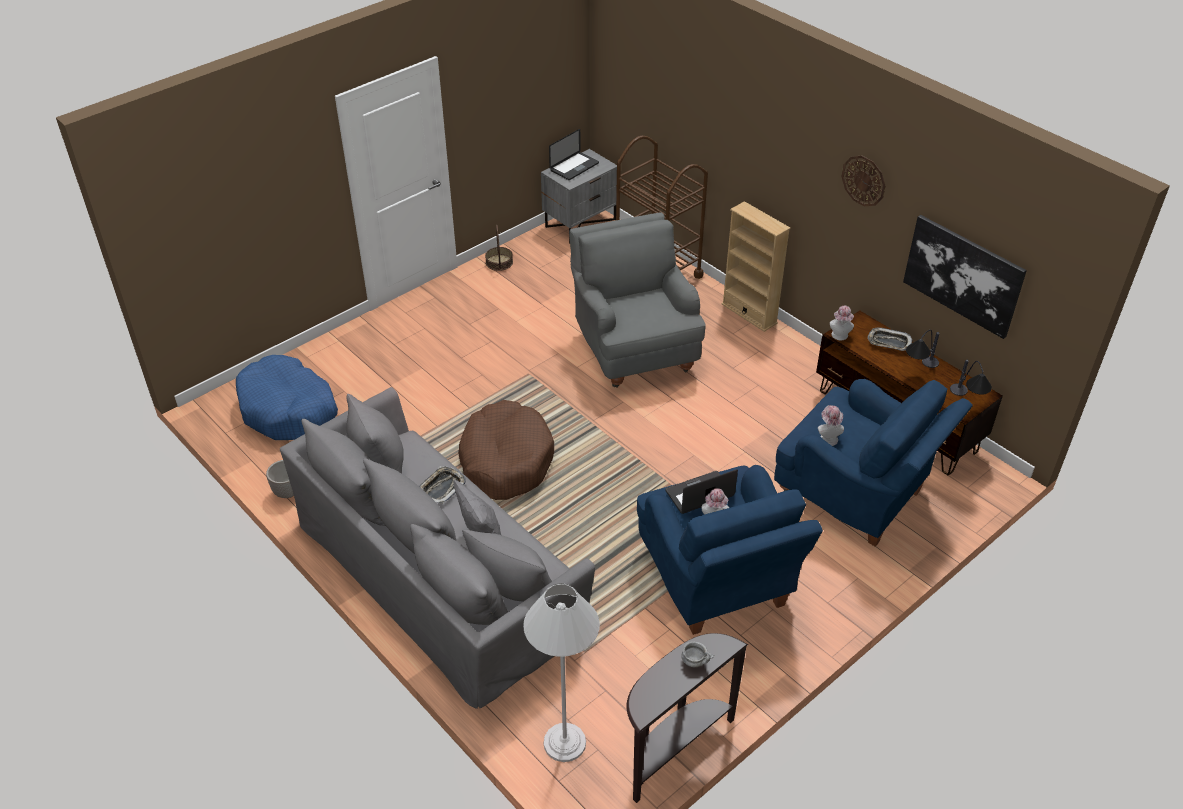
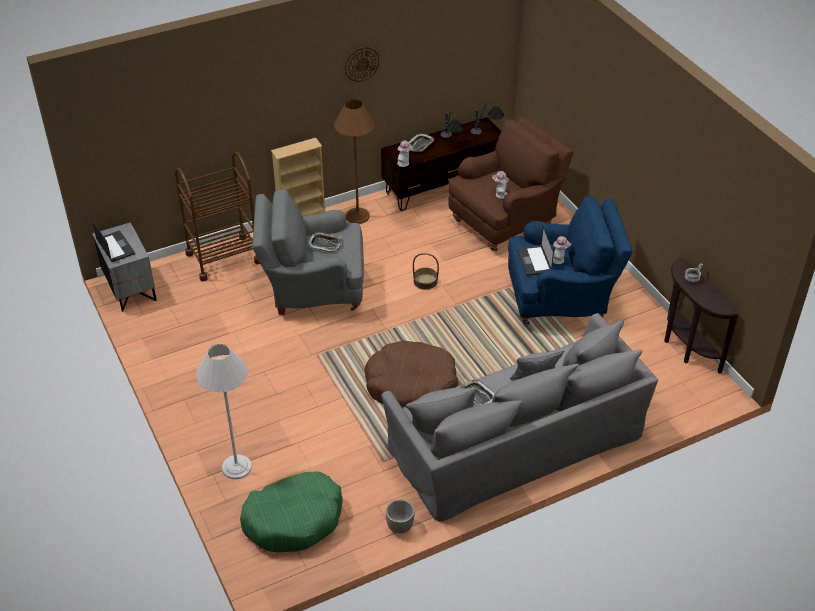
camera: 75 degrees left, 0 degrees up
(288, 409) = (294, 519): blue dog bed -> green dog bed
(499, 262) = (157, 349): basket -> basket (425, 281)
(564, 743) = (674, 397): white floor lamp -> white floor lamp (237, 467)
(647, 304) = (325, 244): none -> tray
(787, 355) = (357, 216): none -> brown floor lamp
(856, 496) = (505, 222): blue armchair -> brown armchair
(963, 275) = (444, 68): picture -> none

